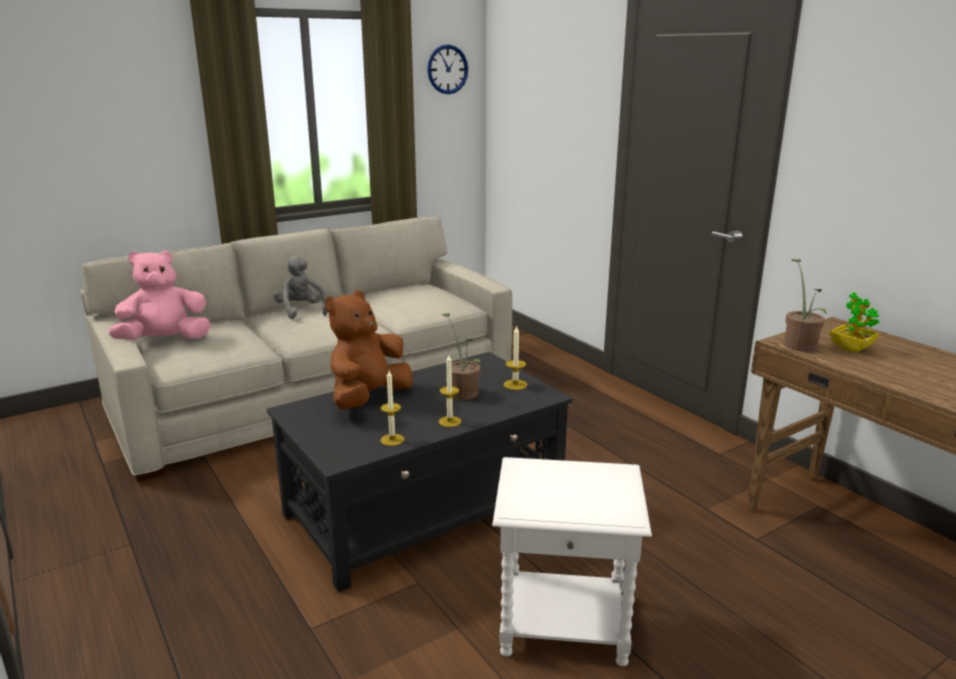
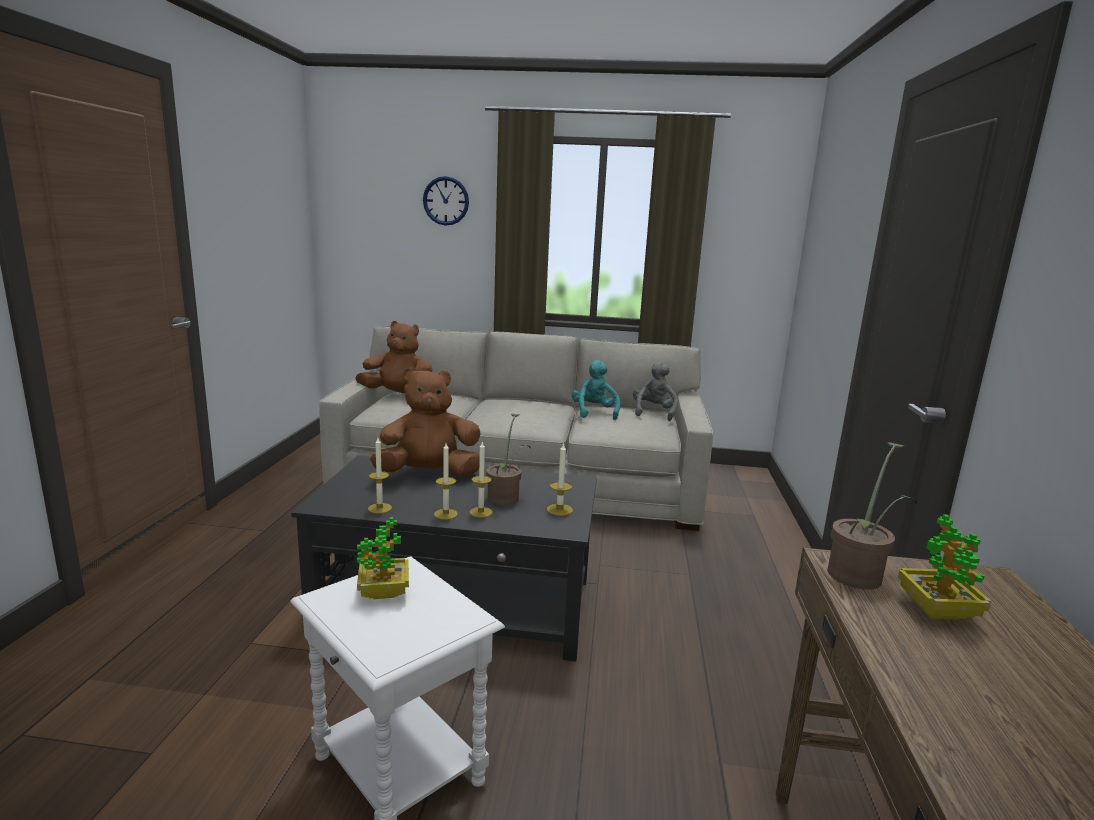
camera: 40 degrees right, 5 degrees down
(165, 341) = (398, 396): pink plush toy -> brown plush toy
(301, 311) = (519, 403): grey plush toy -> grey plush toy (653, 413)
(381, 300) = (594, 413): none -> turquoise plush toy
(447, 69) = (756, 201): wall clock -> wall clock (446, 201)
(470, 409) = (481, 512): none -> candle
(545, 485) = (384, 592): none -> potted plant

